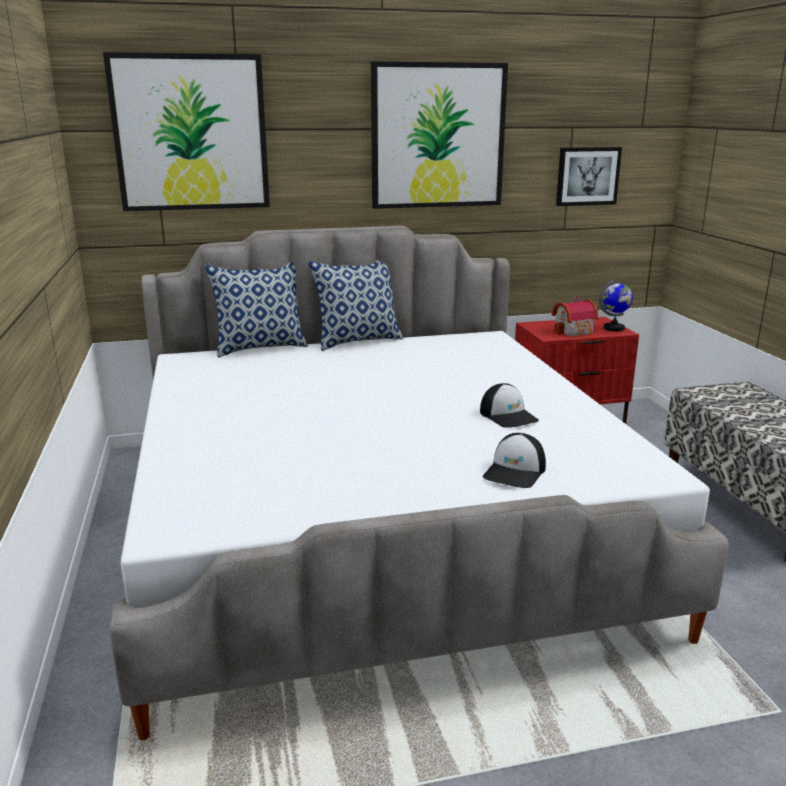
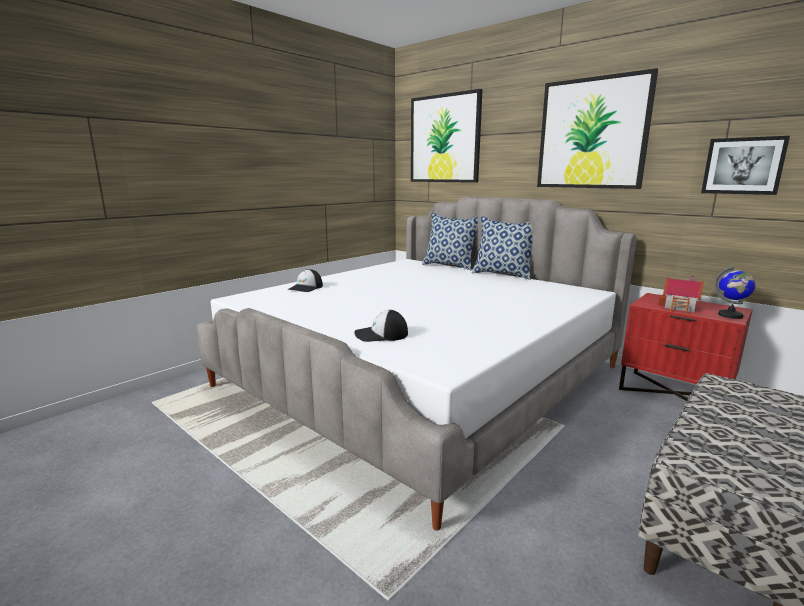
camera: 55 degrees right, 5 degrees down
(508, 416) = (462, 319): cap -> cap (306, 288)

